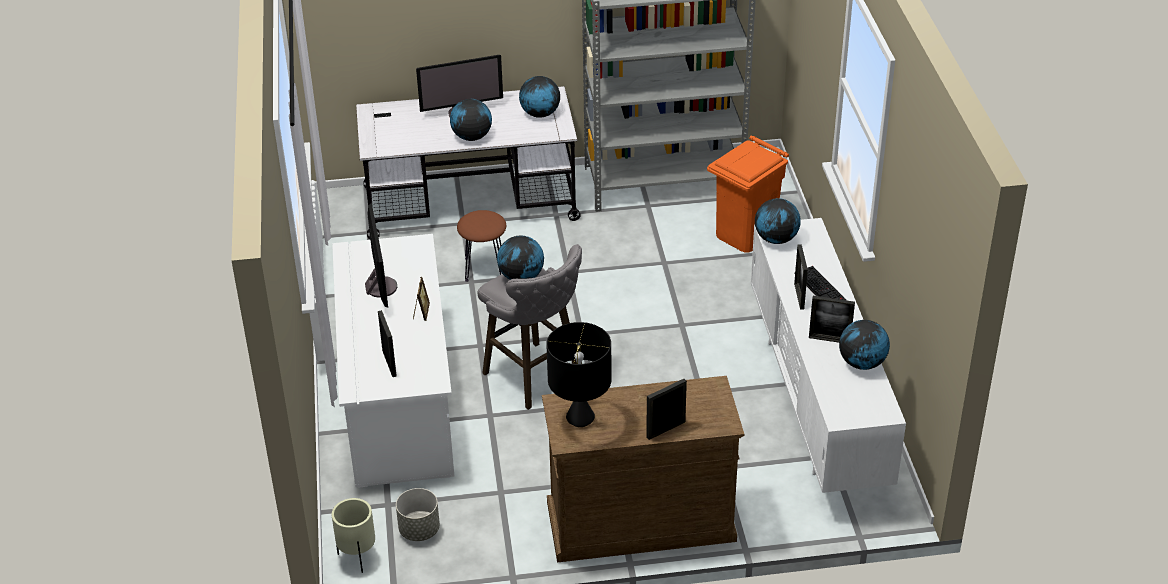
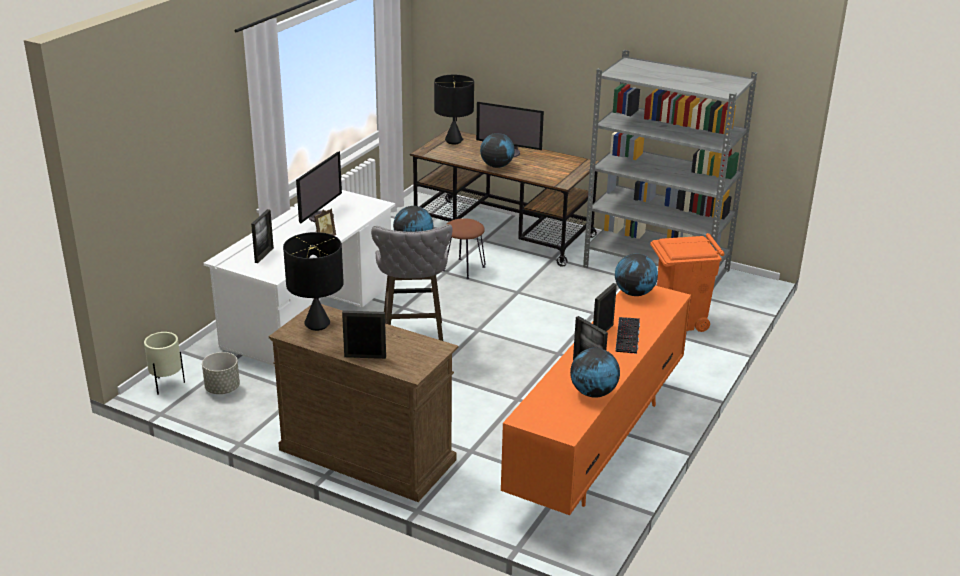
camera: 35 degrees right, 10 degrees down
(385, 121) = (453, 141): none -> black table lamp
(470, 203) = (502, 232): white desk -> brown desk
(540, 114) = (561, 169): globe -> none
(817, 405) = (598, 446): white cabinet -> orange cabinet

